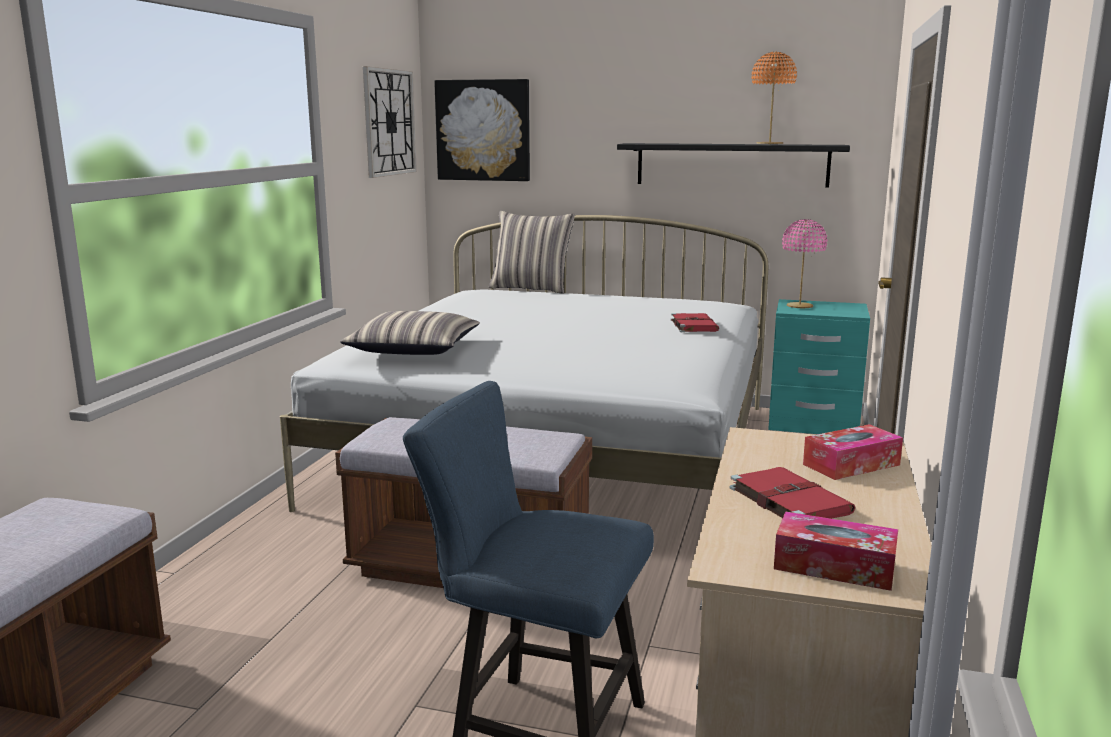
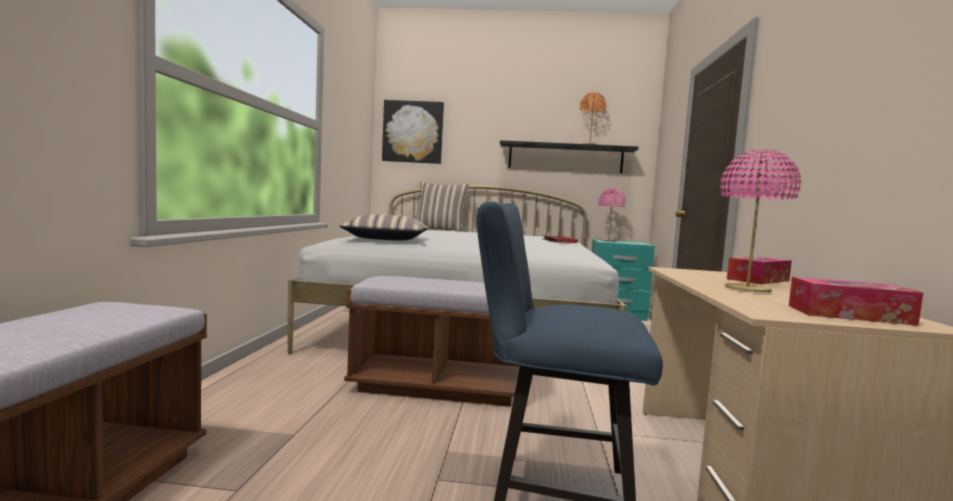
camera: 10 degrees left, 10 degrees down
(389, 122) = (358, 116): wall clock -> none
(787, 499) = (747, 289): red book -> pink table lamp

